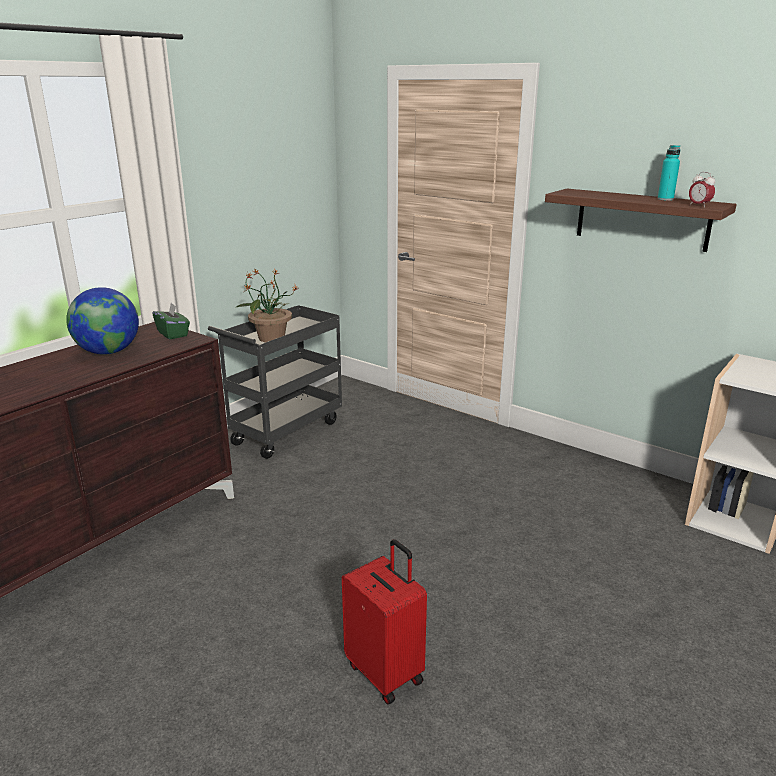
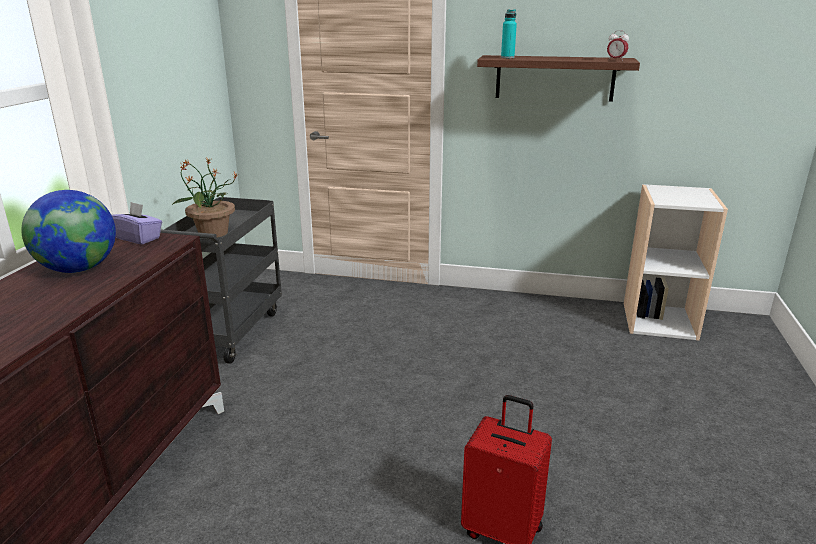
camera: 25 degrees left, 0 degrees up
(173, 334) = (139, 238): green tissue box -> purple tissue box
(665, 199) = (579, 58): turquoise bottle -> turquoise bottle (507, 57)

